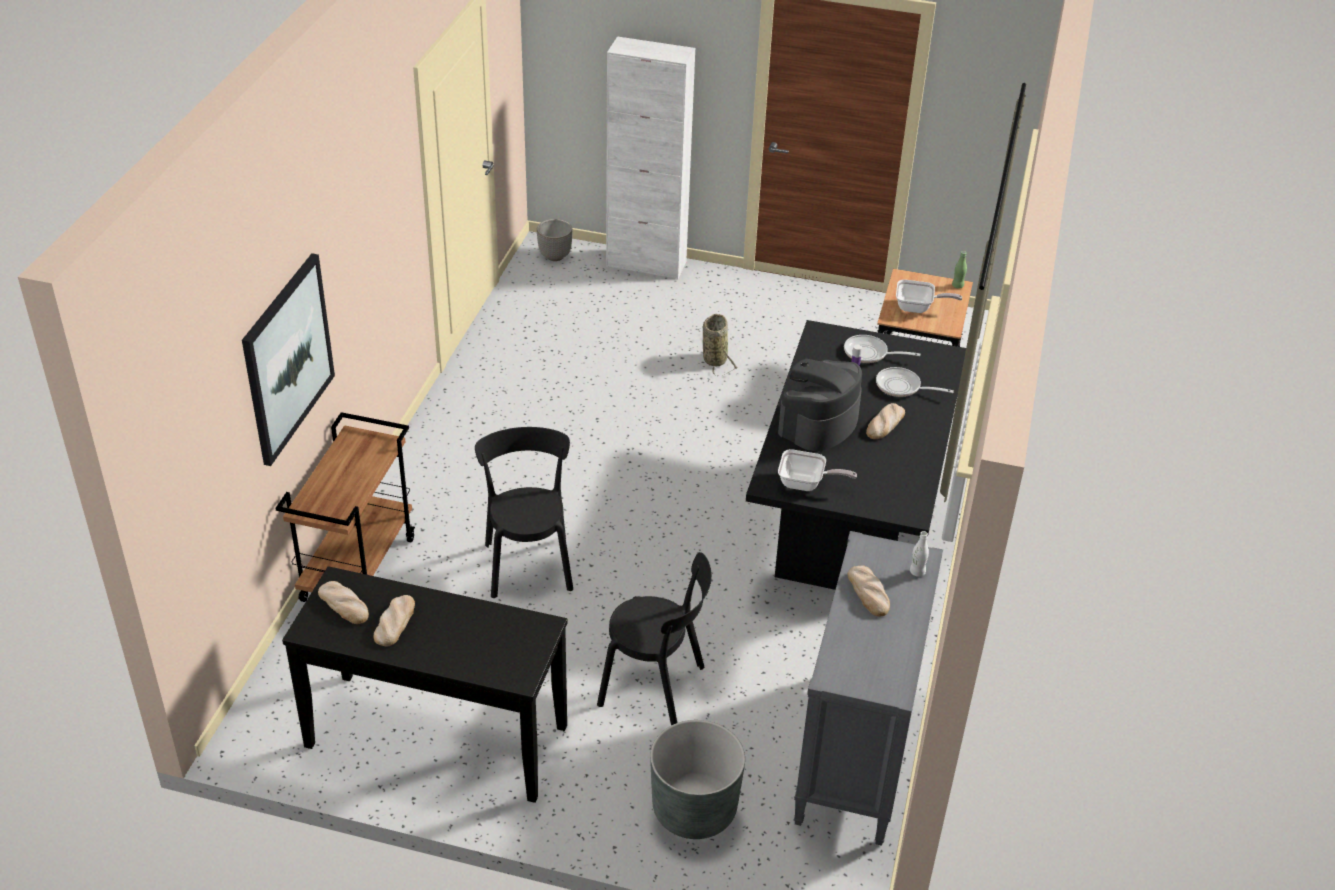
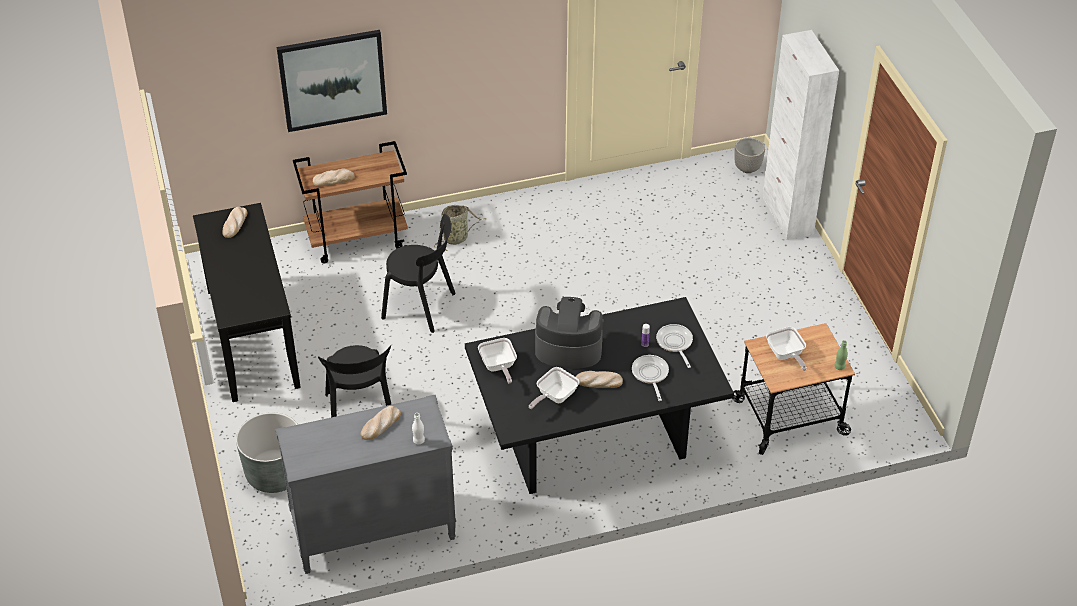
camera: 60 degrees right, 5 degrees up
(395, 622) = (235, 249): bread -> bread (333, 179)
(528, 562) = (422, 306): black chair -> black chair turned 60 degrees clockwise
(714, 358) = (711, 299): basket -> basket (457, 238)
(884, 463) = (554, 397): none -> frying pan

